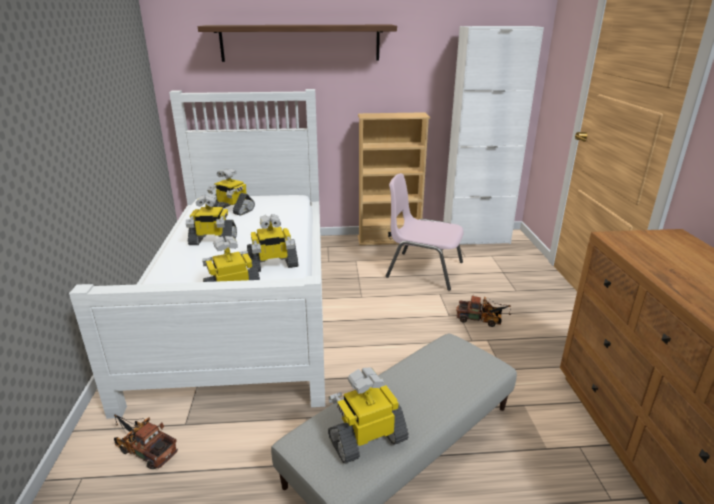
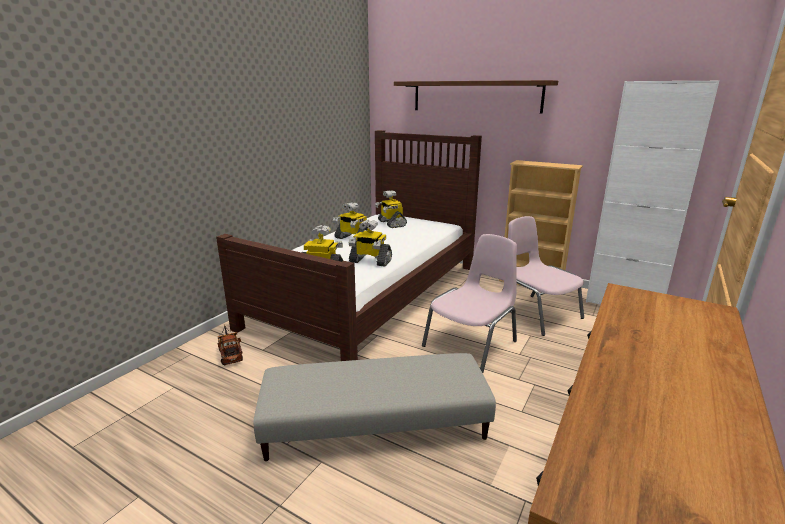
camera: 35 degrees right, 5 degrees down
(244, 302) = (370, 293): white bed -> brown bed
(367, 438) = (319, 389): toy robot -> none
(402, 321) = (472, 344): none -> pink chair
(482, 320) = (548, 368): toy truck -> none

